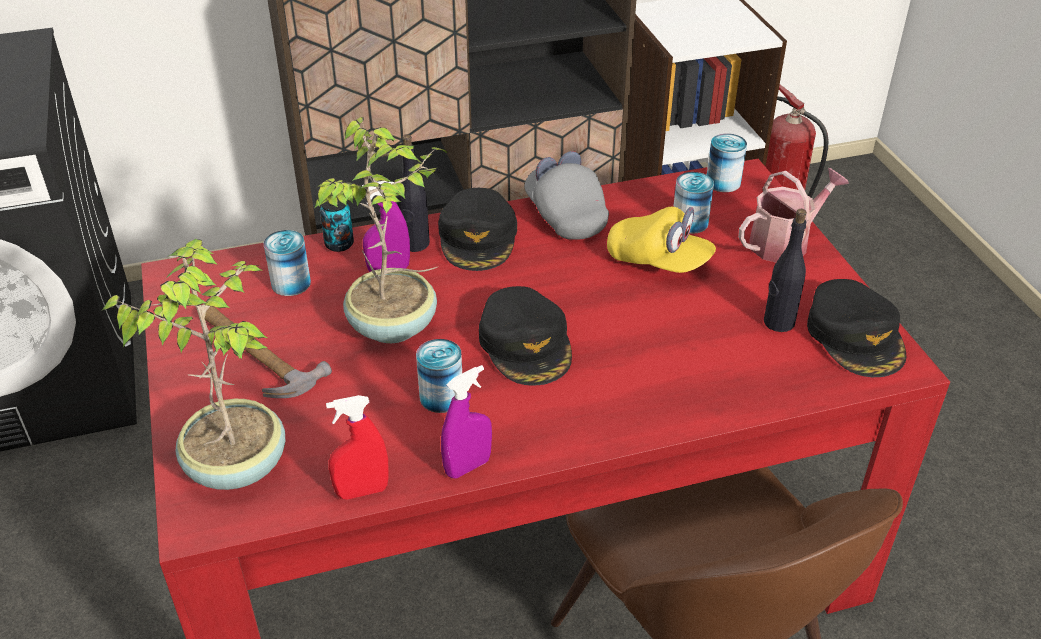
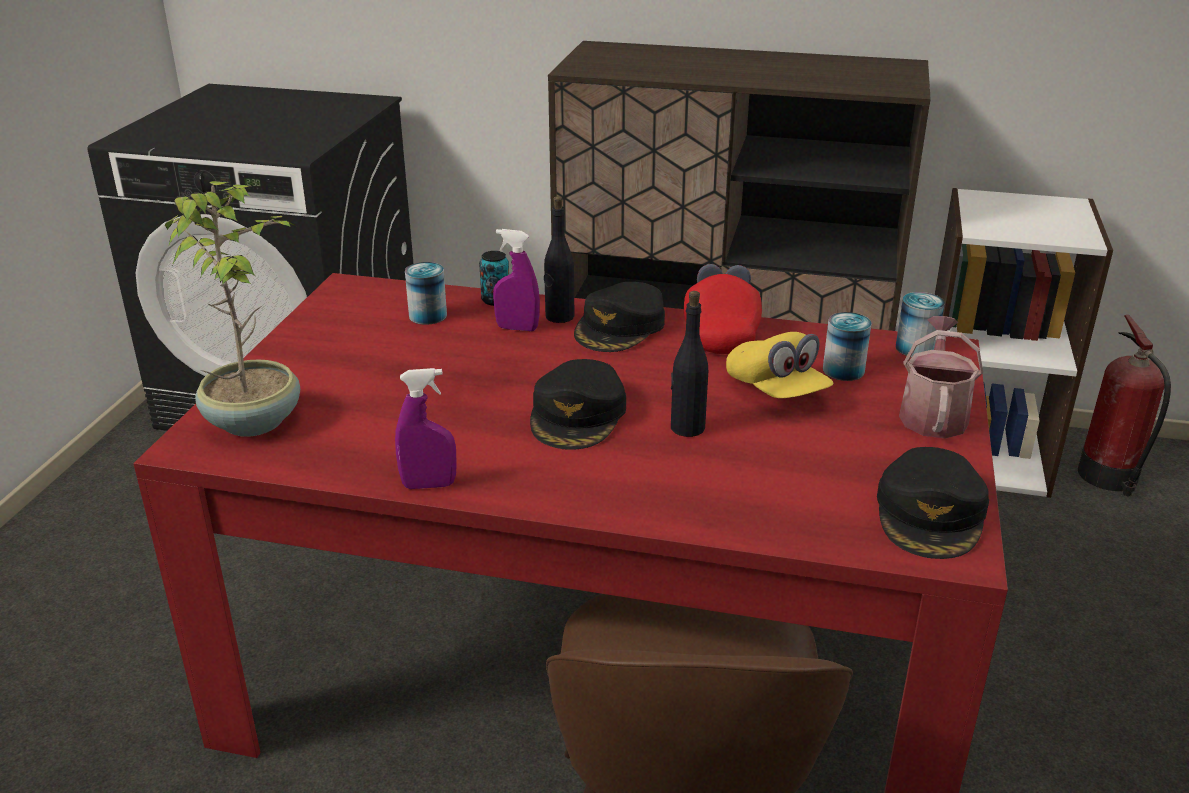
camera: 30 degrees right, 10 degrees down
(254, 352) = (349, 352): hammer -> none
(362, 491) = (326, 471): red spray bottle -> none
(394, 327) = (478, 369): potted plant -> none
(441, 397) = (462, 429): can -> none
(565, 215) = (720, 332): grey cap -> red cap
(778, 322) = (853, 475): black bottle -> black bottle (687, 428)
(785, 242) = (933, 414): watering can -> watering can turned 75 degrees counterclockwise

